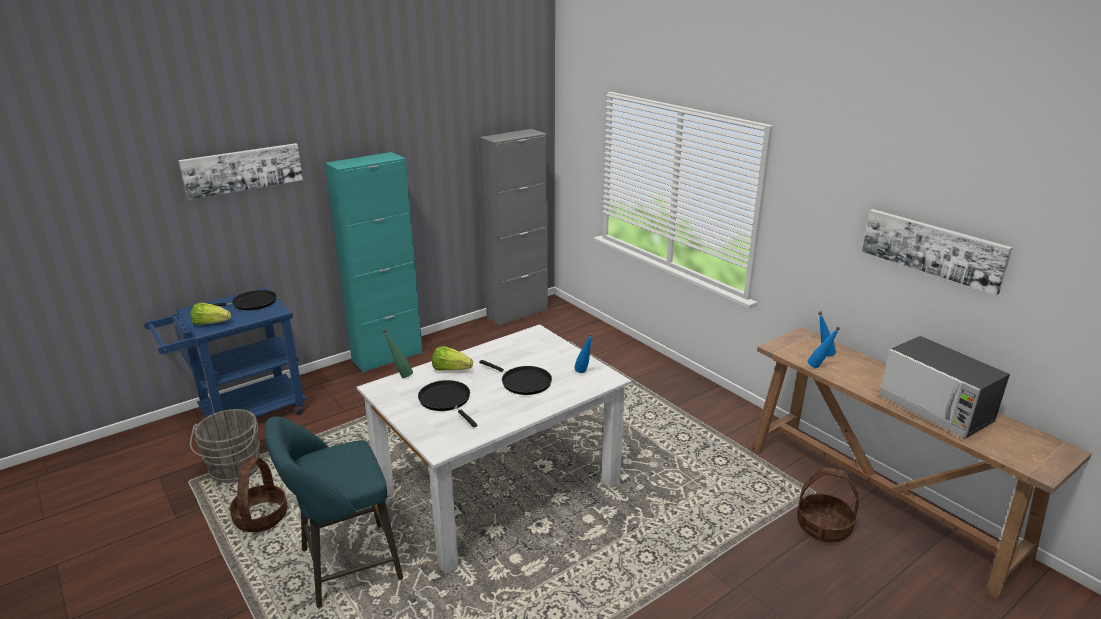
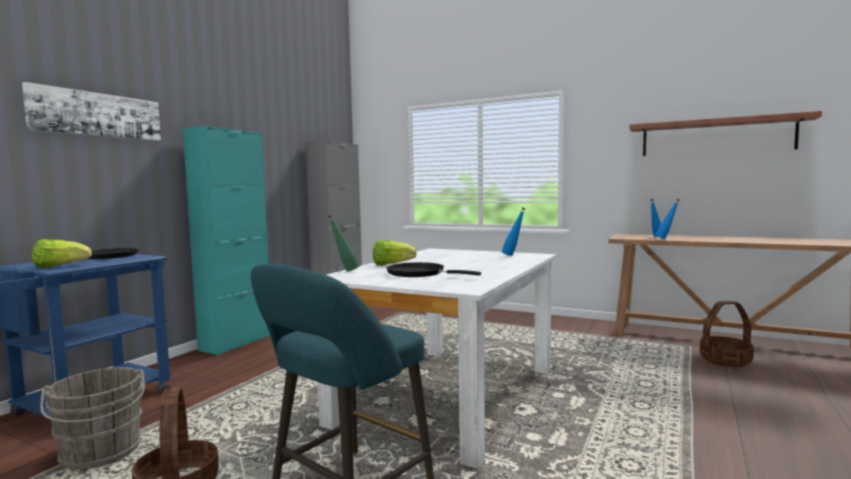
camera: 25 degrees left, 20 degrees down
(523, 382) = (472, 262): black frying pan -> none
(933, 248) = (716, 137): picture -> shelf
(935, 409) = (768, 240): microwave -> none

